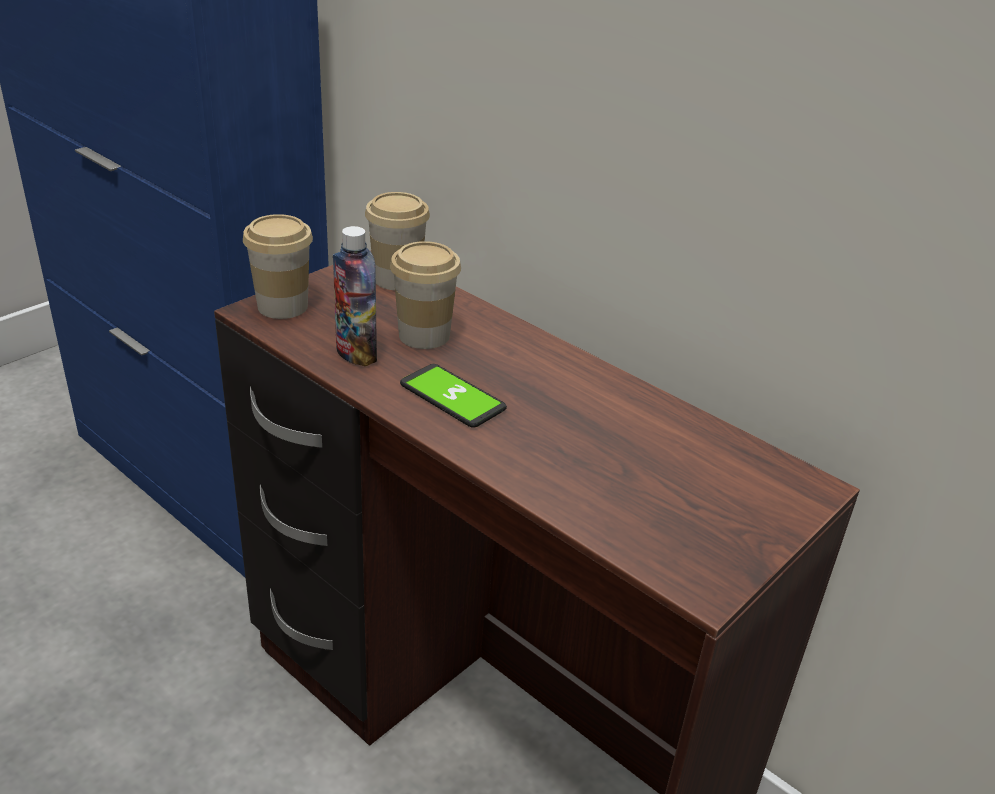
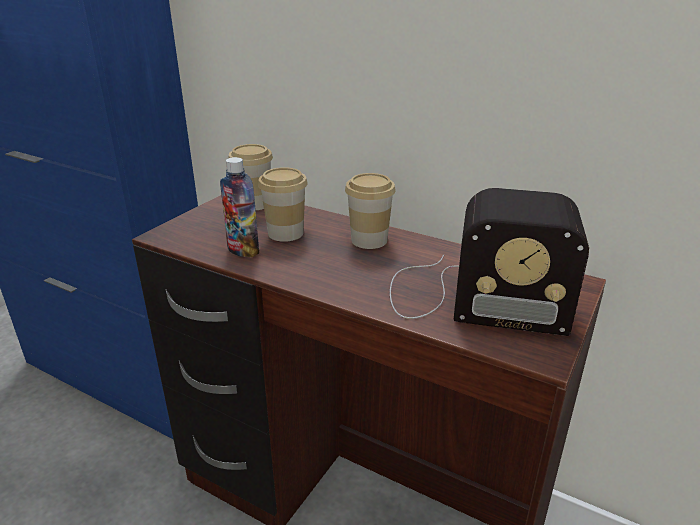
camera: 10 degrees left, 5 degrees down
(282, 306) = (181, 230): cup -> cup (369, 240)
(452, 397) = (320, 267): phone -> none
(641, 483) = (469, 298): none -> radio

